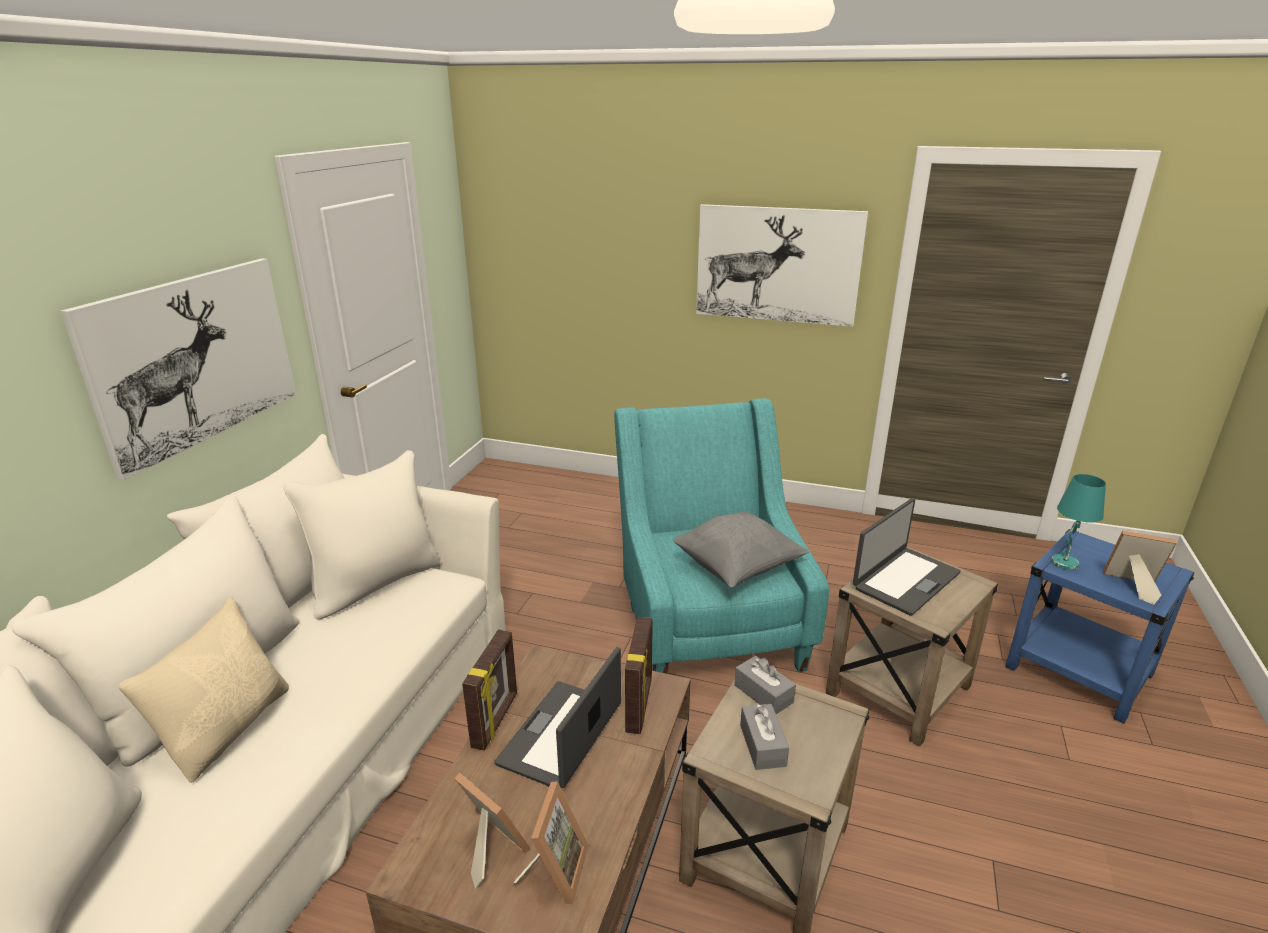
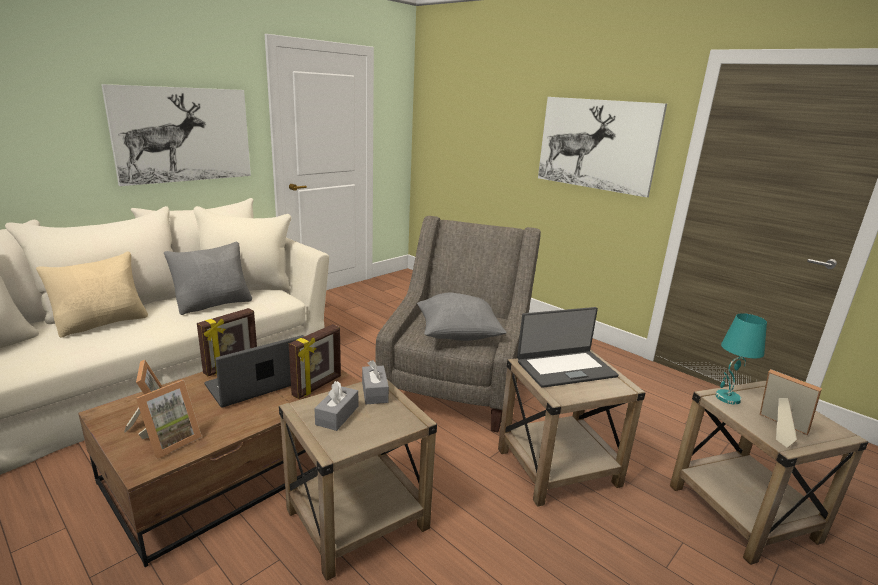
camera: 25 degrees right, 5 degrees down
(366, 628) = (214, 304): none -> grey pillow
(708, 623) = (456, 385): turquoise armchair -> grey armchair
(1077, 670) = (741, 512): blue side table -> beige side table

